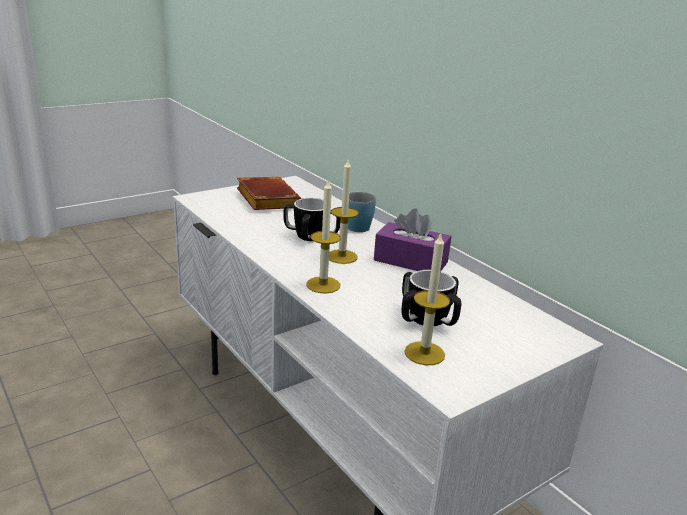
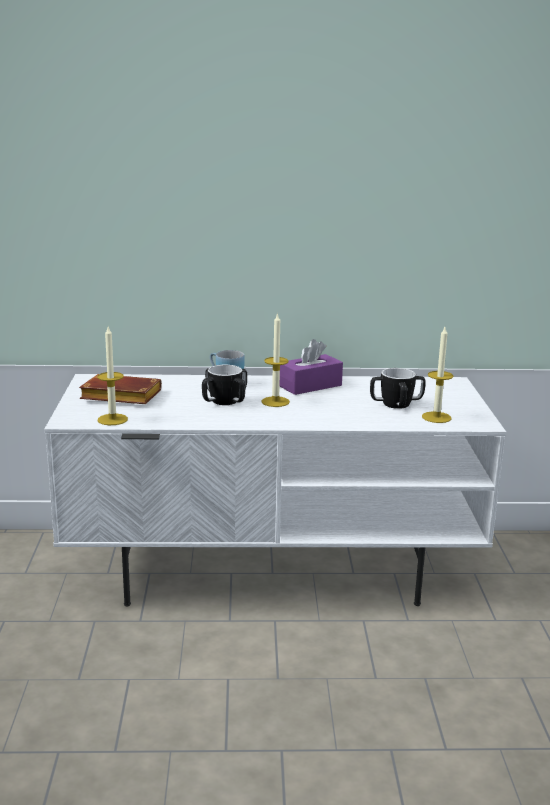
camera: 55 degrees left, 5 degrees down
(323, 285) = (314, 418): candle -> candle (112, 419)

